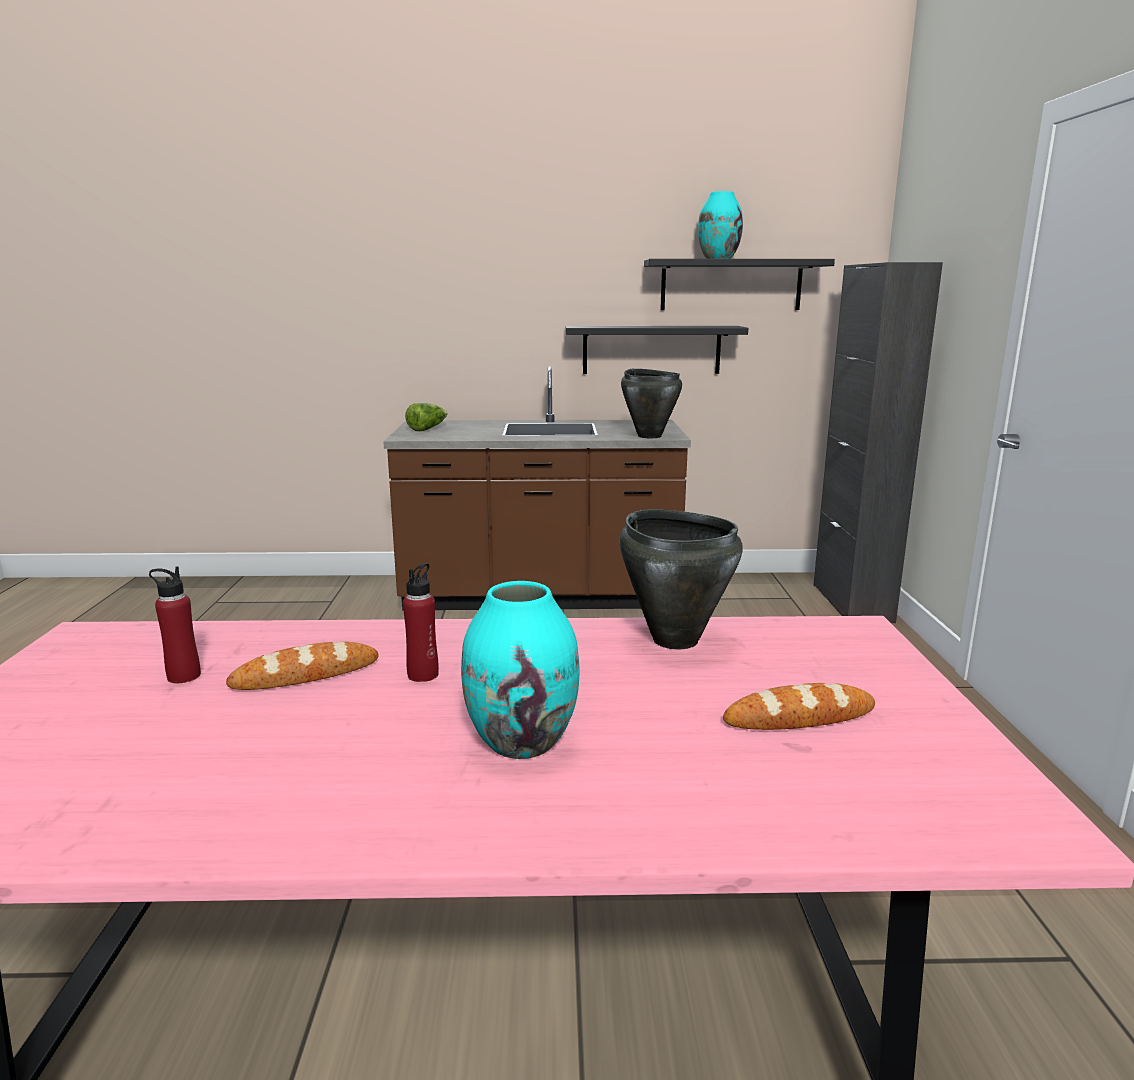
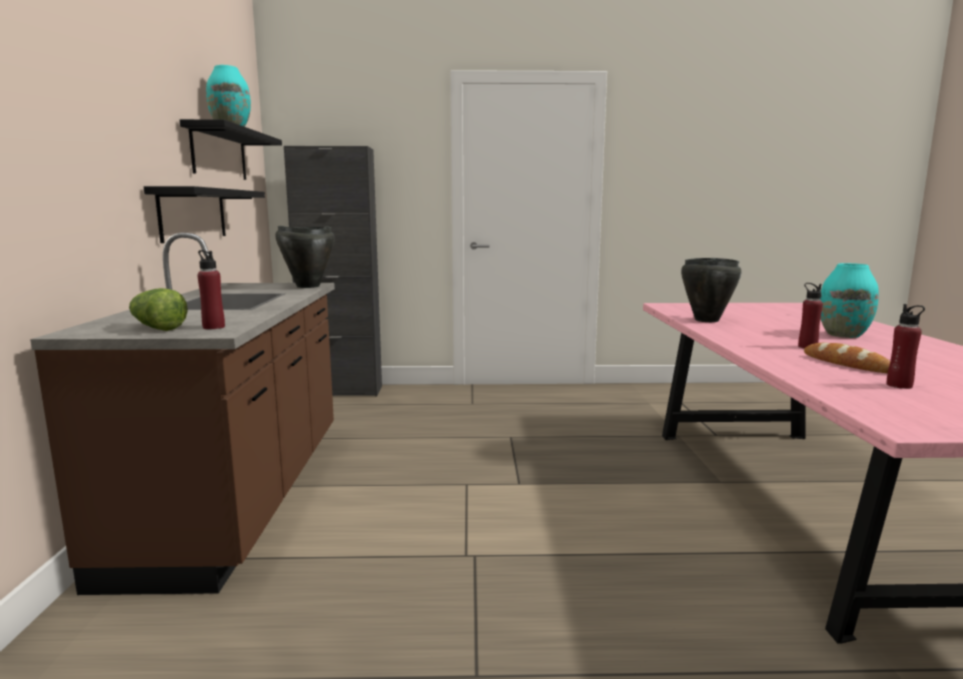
camera: 90 degrees left, 5 degrees down
(424, 435) = (213, 327): none -> red bottle
(799, 717) = (764, 313): bread -> none

